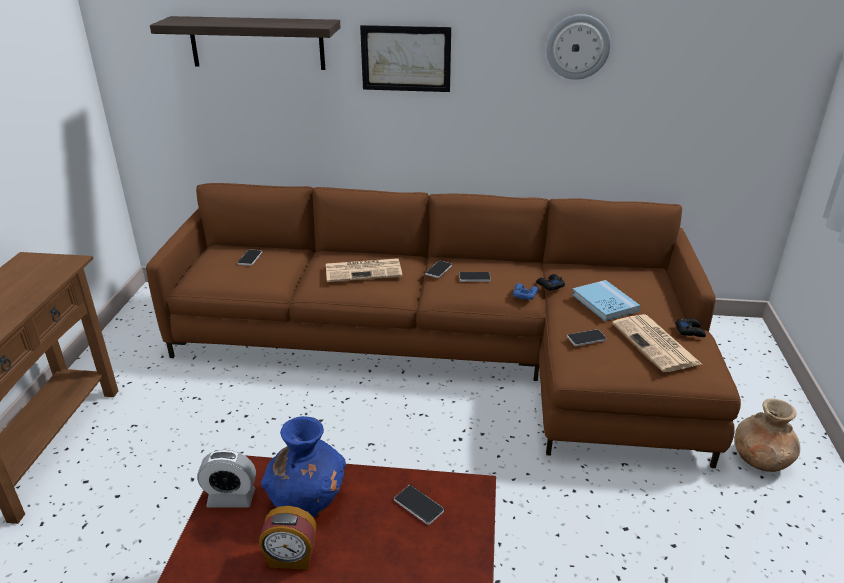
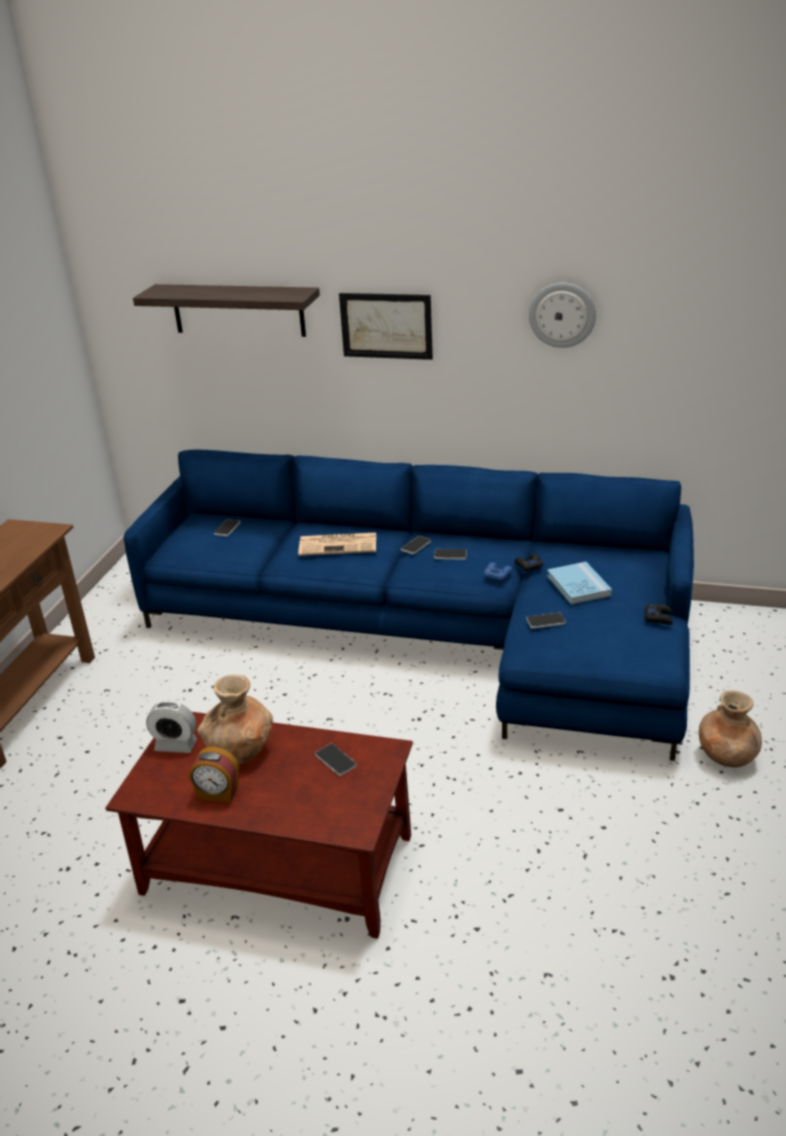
camera: 10 degrees right, 0 degrees up
(307, 500) = (240, 750): blue vase -> brown vase
(453, 350) = (434, 632): brown sofa -> blue sofa
(656, 344) = (616, 630): newspaper -> none

